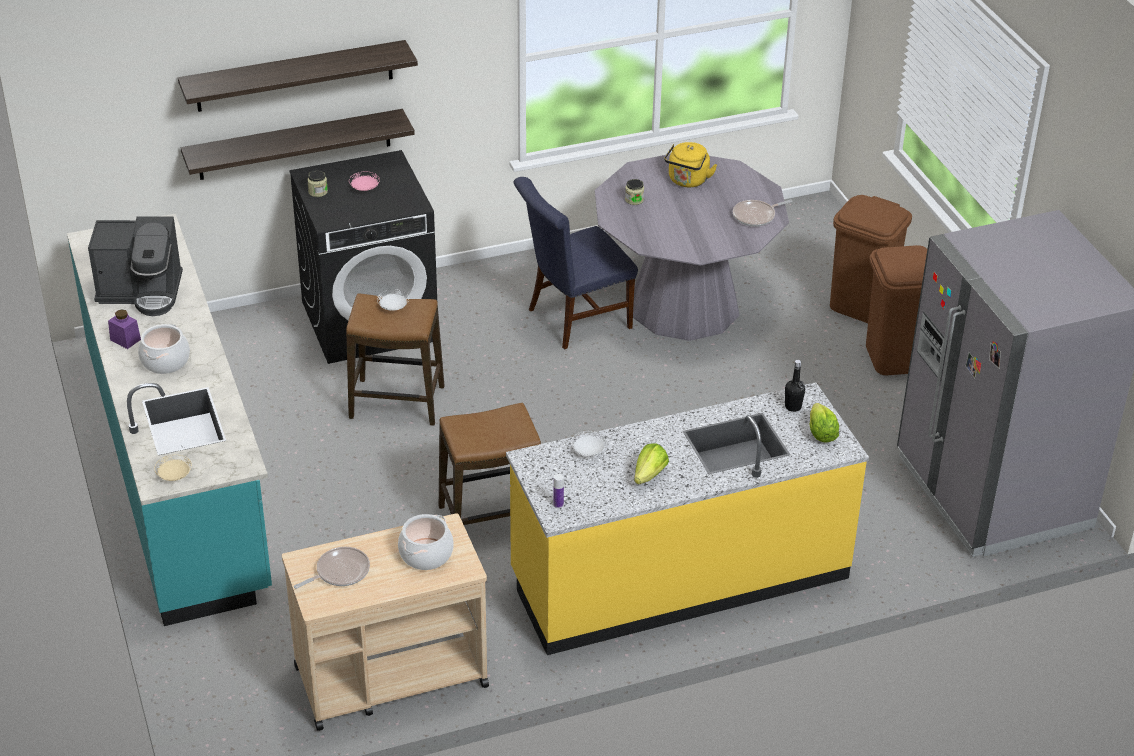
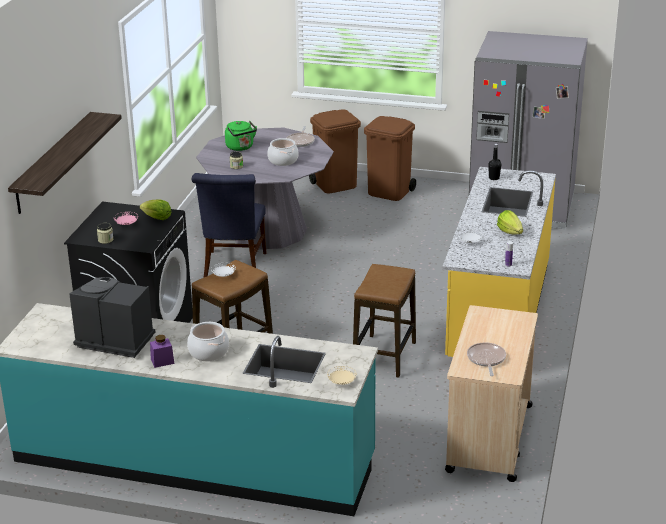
camera: 55 degrees left, 10 degrees down
(142, 292) = (114, 340): coffee machine -> coffee machine turned 105 degrees counterclockwise
(294, 144) = (58, 222): shelf -> none
(426, 554) = (498, 326): cooking pot -> cooking pot (283, 160)
(687, 181) = (241, 147): yellow kettle -> green kettle
(821, 433) = (524, 178): lettuce -> lettuce (157, 218)

